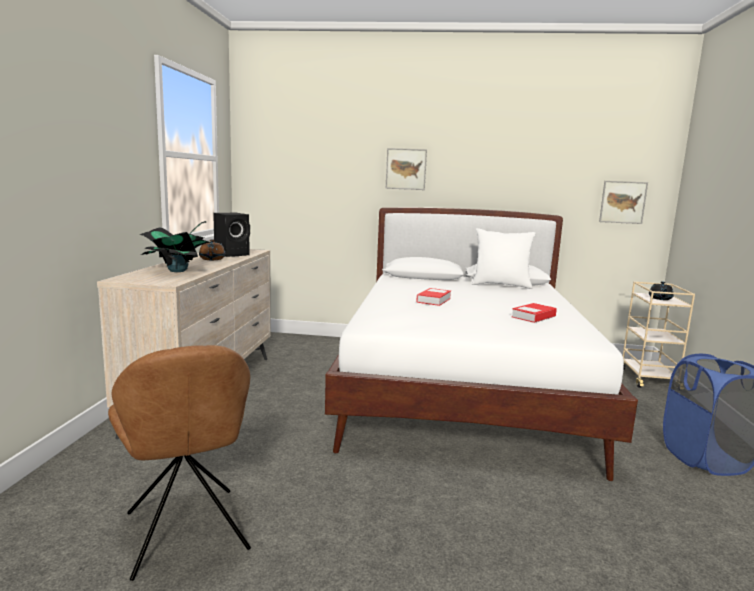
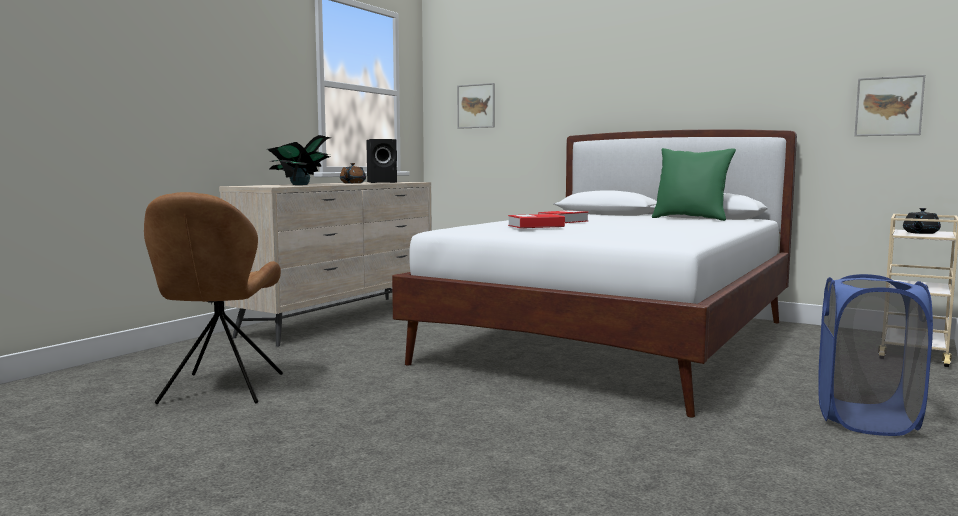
camera: 25 degrees right, 5 degrees down
(406, 169) = (599, 88): picture -> picture (476, 106)
(501, 285) = (691, 218): white pillow -> green pillow
(533, 317) = (656, 231): book -> book (536, 226)

